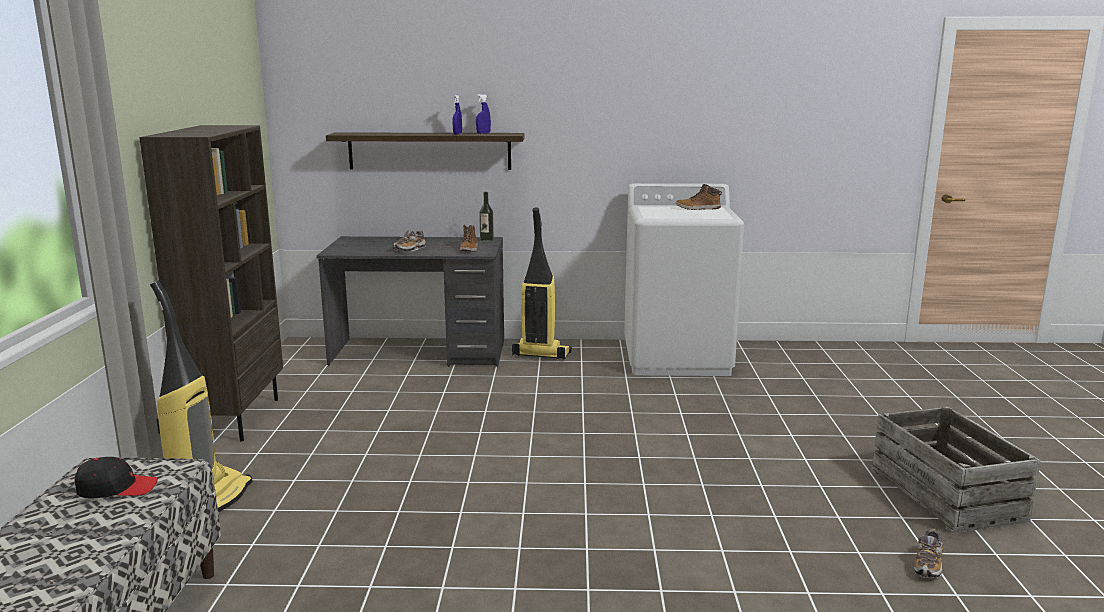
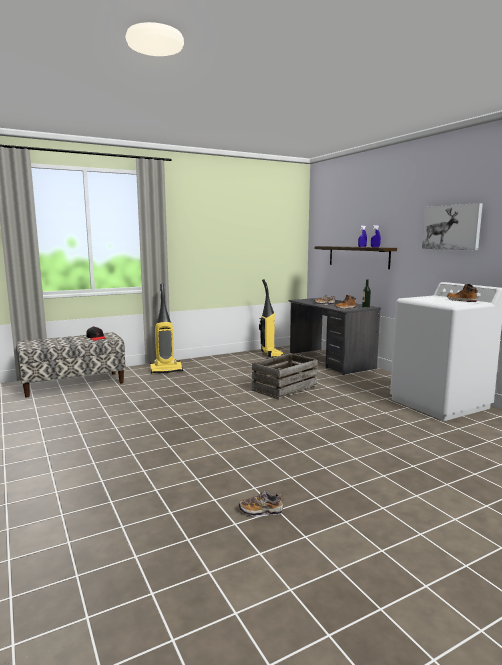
camera: 60 degrees right, 5 degrees down
(236, 418) = (225, 357): brown bookcase -> none
(540, 354) = (375, 378): vacuum cleaner -> vacuum cleaner (271, 354)
(630, 100) = (451, 227): none -> picture
(947, 494) = (374, 511): crate -> crate (284, 388)

